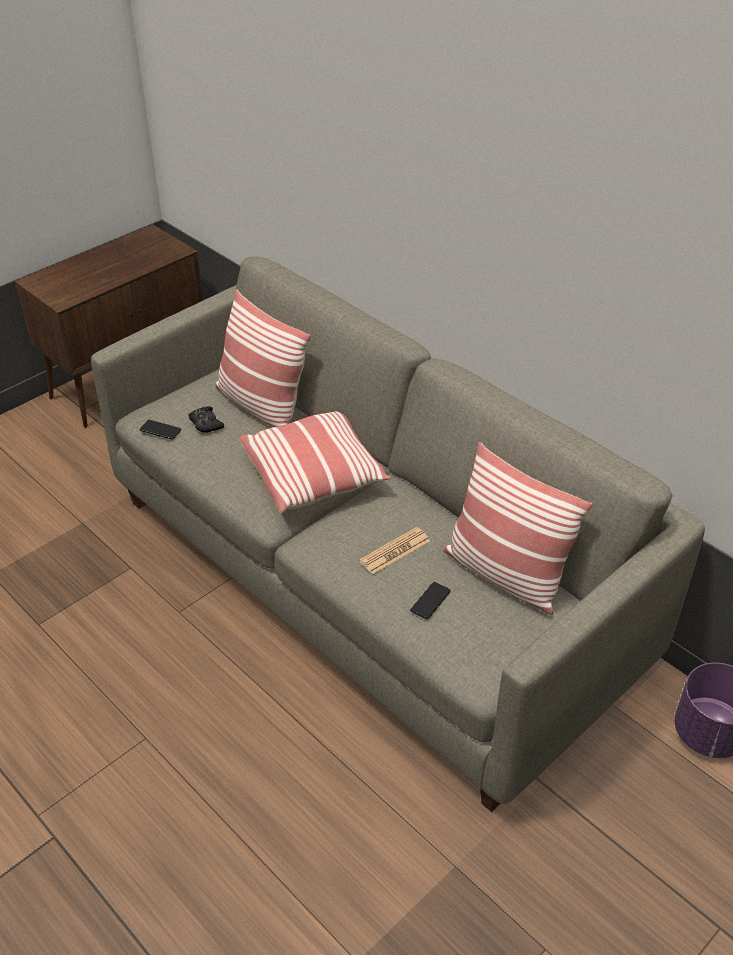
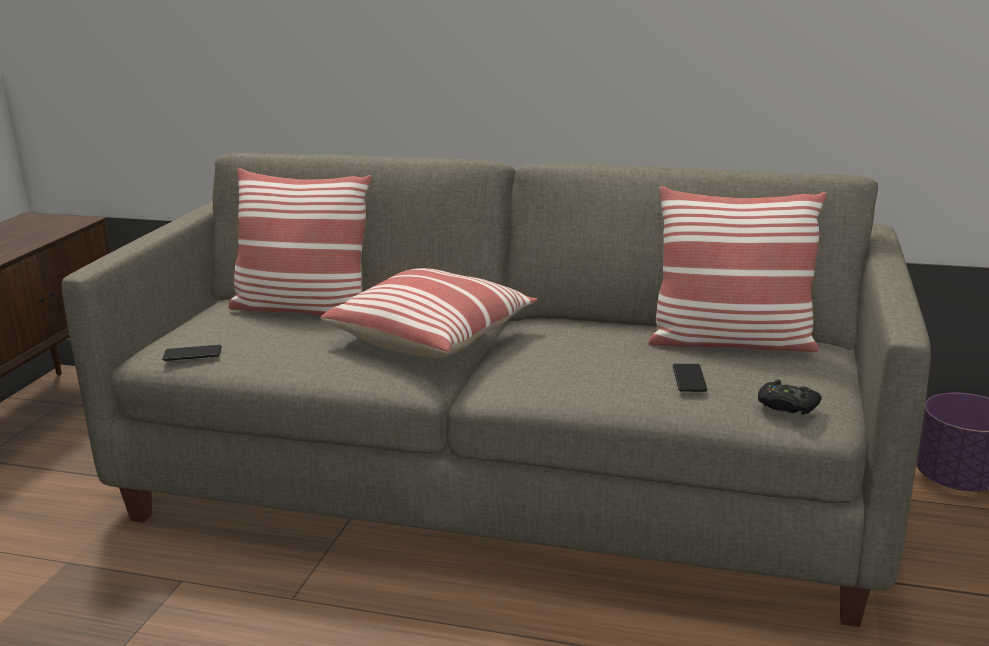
camera: 30 degrees left, 20 degrees down
(206, 423) = (249, 334): black game controller -> black game controller (787, 405)
(395, 551) = (600, 358): newspaper -> none

